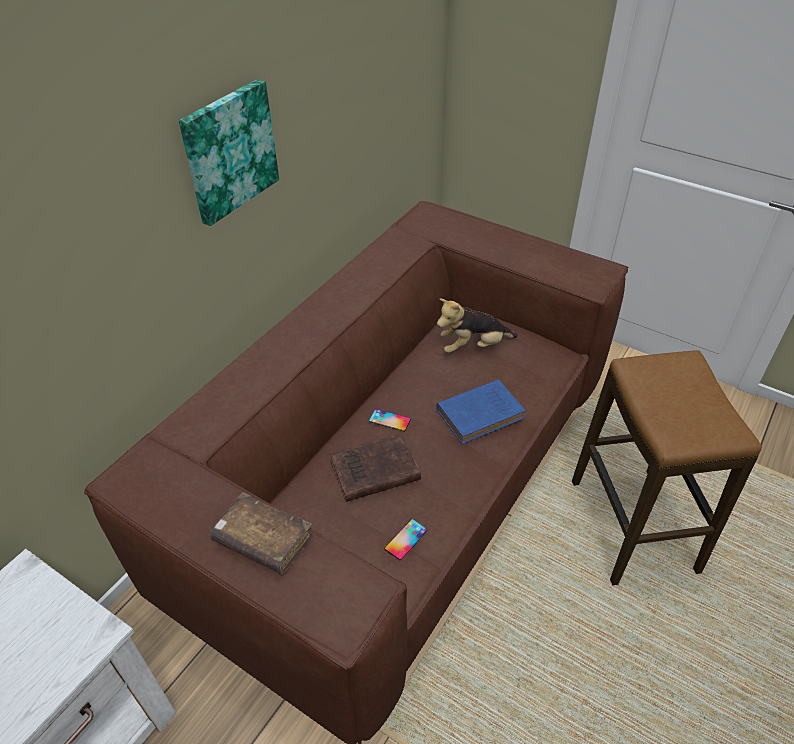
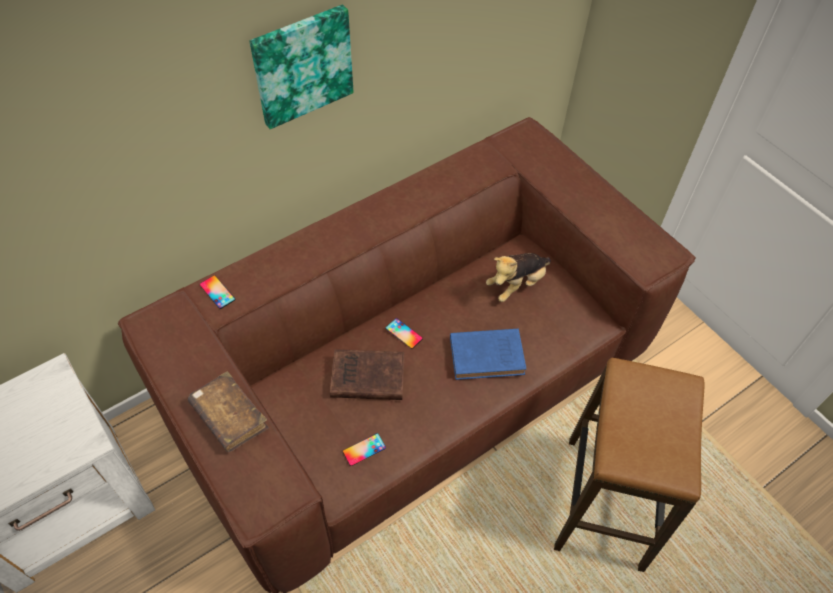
camera: 20 degrees right, 10 degrees up
(189, 426) = (217, 292): none -> phone
(473, 346) = (517, 284): plush toy -> plush toy turned 45 degrees counterclockwise

